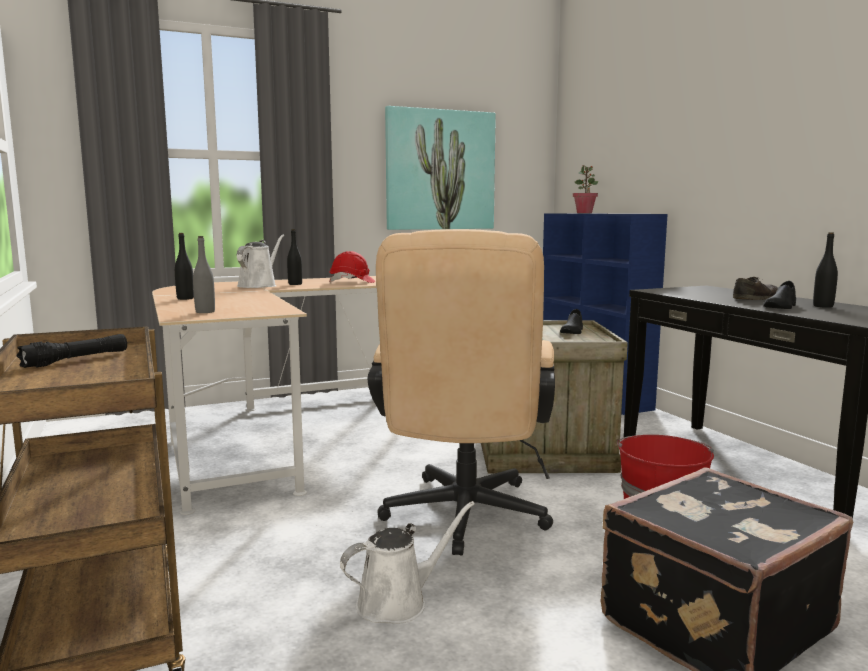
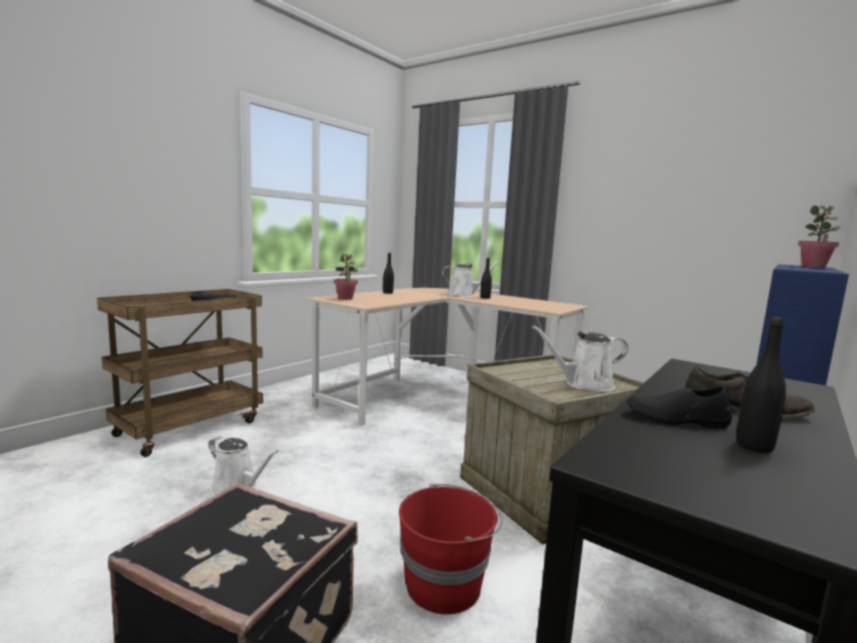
camera: 60 degrees right, 0 degrees up
(205, 312) = (345, 298): grey bottle -> potted plant
(352, 282) = (523, 303): red hard hat -> none
(440, 170) = (671, 214): picture -> none
(463, 520) = (364, 485): beige office chair -> none
(572, 331) = (584, 385): black shoe -> white watering can

